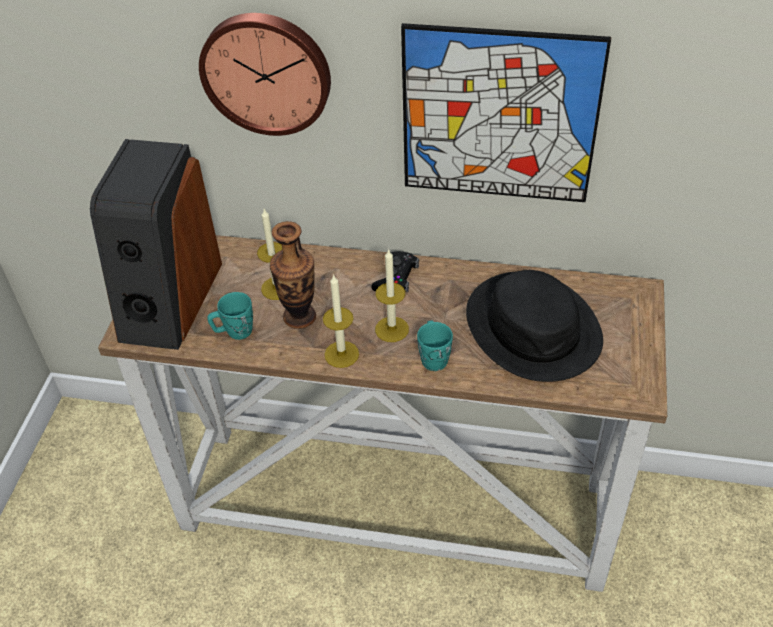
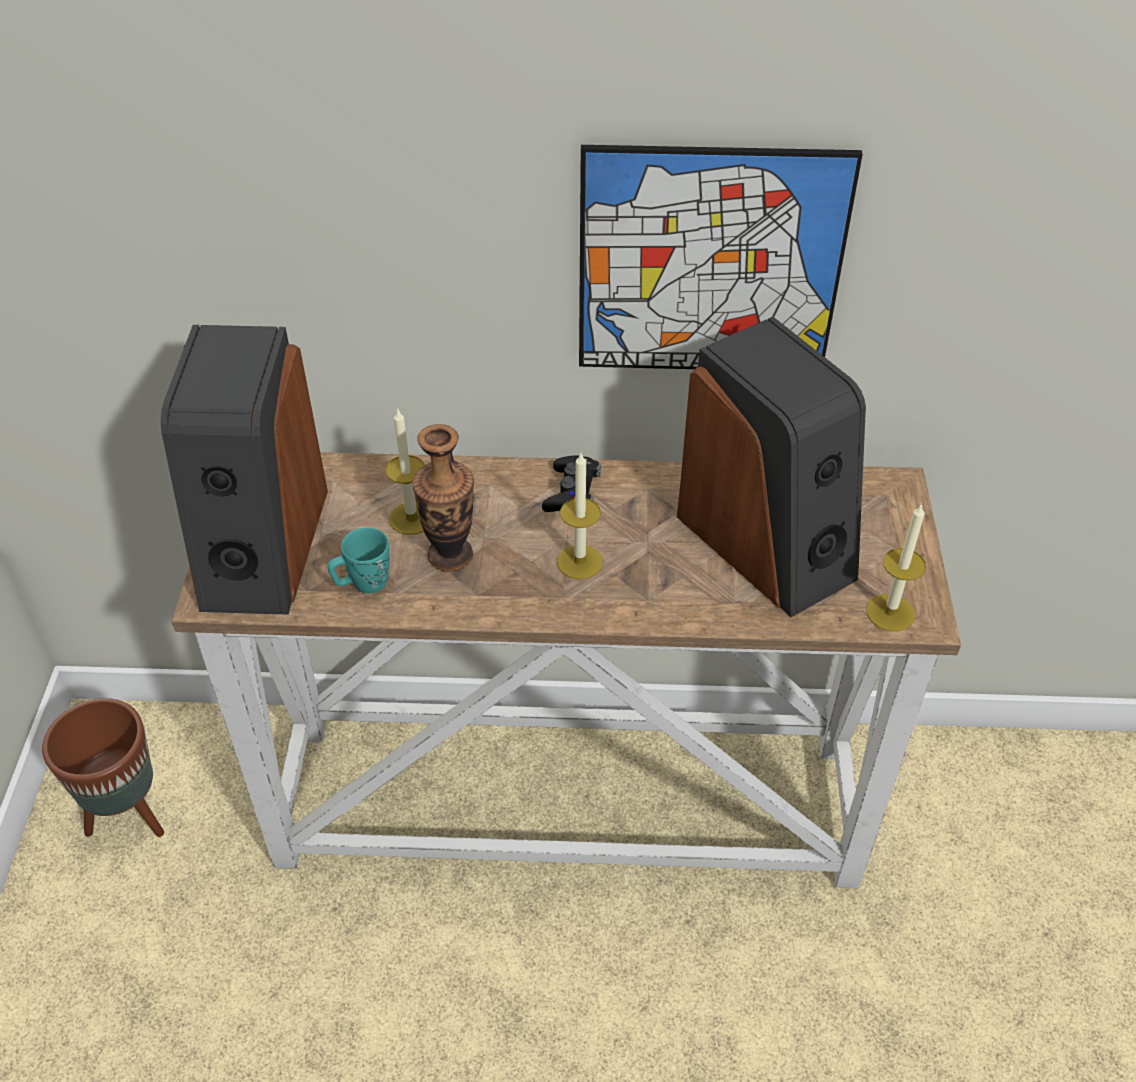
camera: 10 degrees left, 0 degrees up
(87, 482) = (129, 816): none -> brown planter
(267, 72) = (389, 220): wall clock -> none
(341, 354) = (518, 601): candle -> candle (890, 613)
(433, 357) = (643, 594): turquoise mug -> none
(533, 327) = (767, 543): black hat -> speaker

